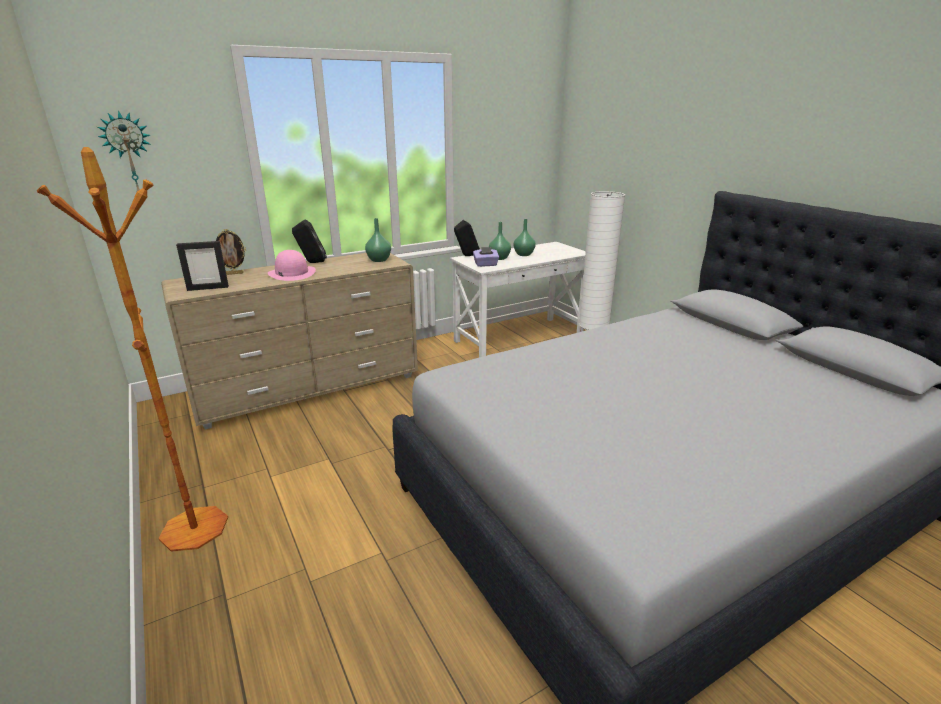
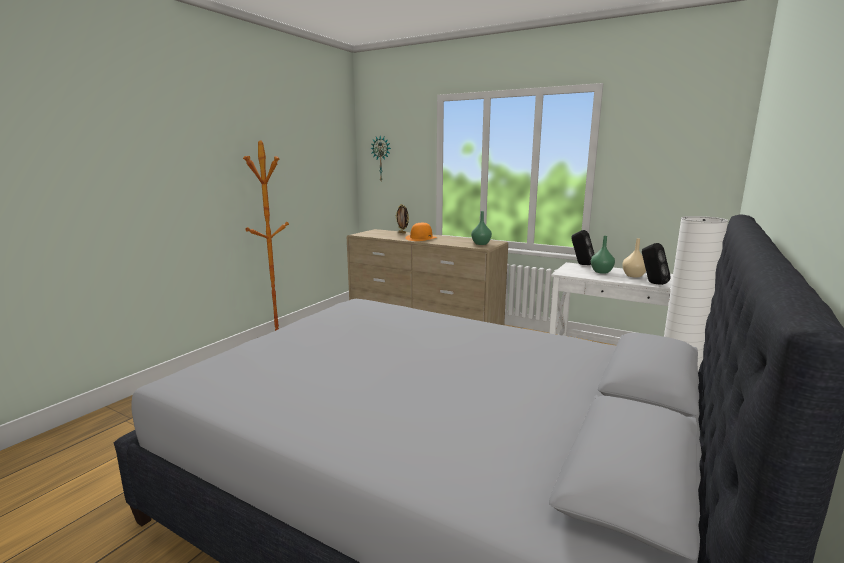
camera: 60 degrees right, 10 degrees down
(208, 288) = (374, 234): picture frame -> none
(292, 273) = (421, 238): pink hat -> orange hat
(311, 263) = (447, 237): black speaker -> black speaker (652, 283)
(486, 265) = (574, 272): purple tissue box -> none
(523, 254) = (633, 276): green vase -> beige vase

